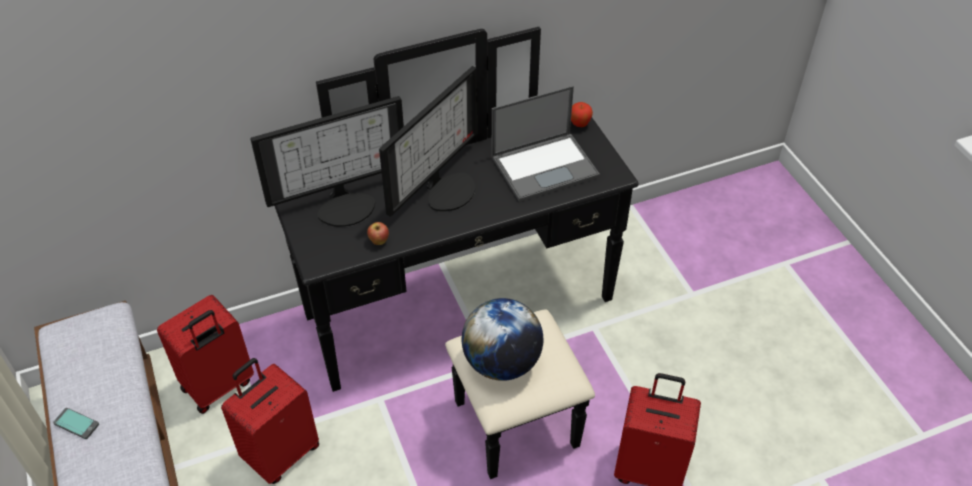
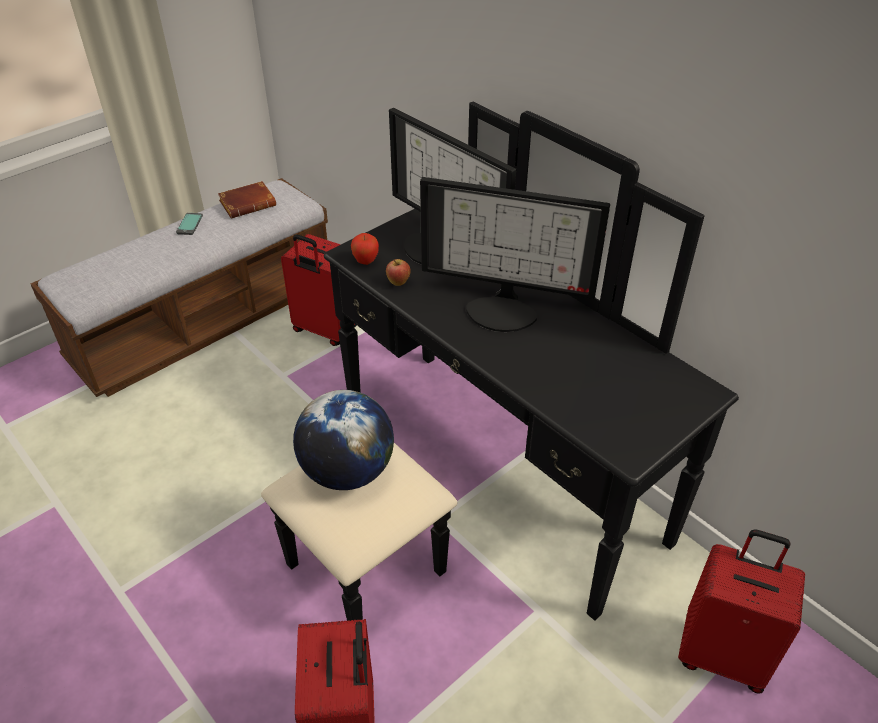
camera: 70 degrees right, 5 degrees down
(76, 361) = (248, 203): none -> brown book
(281, 453) = (270, 392): red suitcase -> red suitcase (722, 654)
(545, 166) = (598, 380): laptop -> none
(579, 124) = (700, 394): apple -> apple (365, 262)

